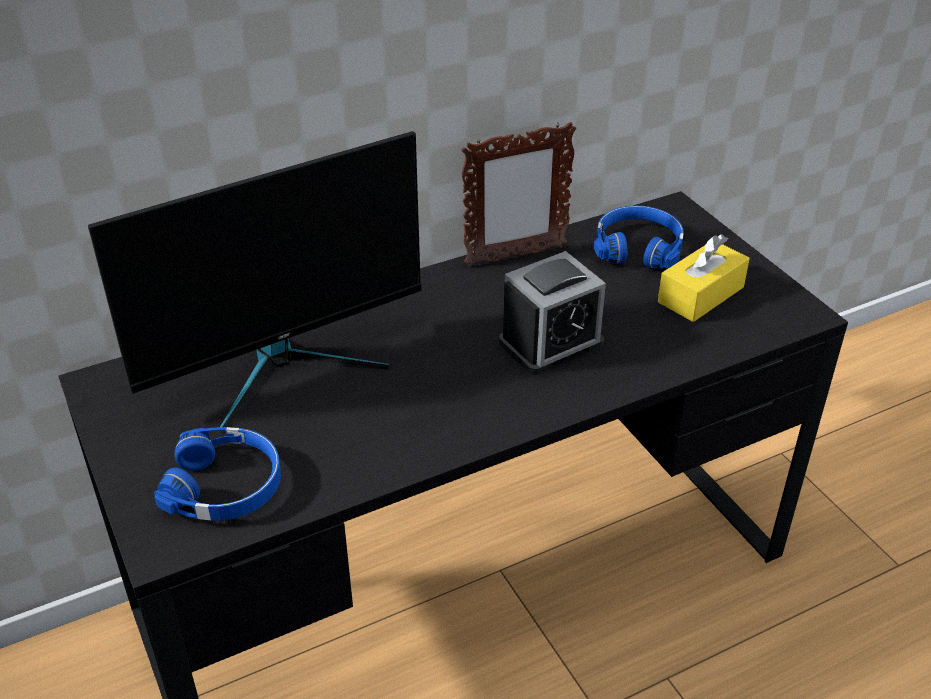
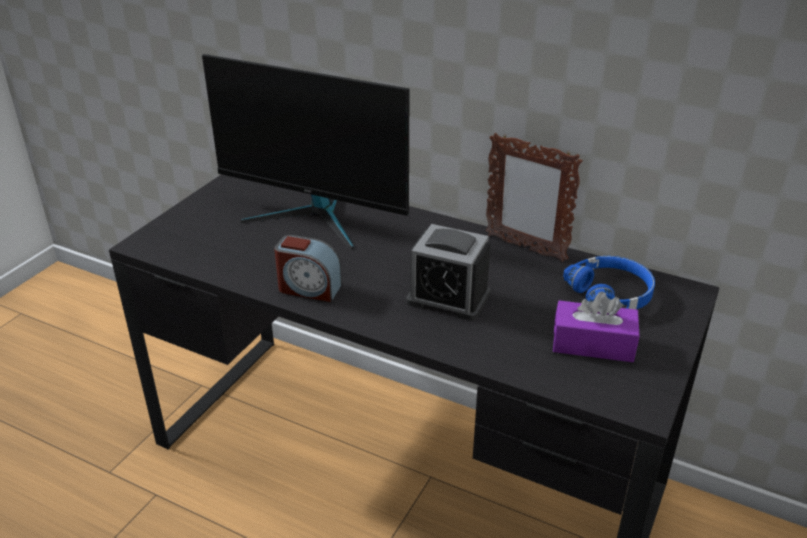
camera: 55 degrees right, 5 degrees down
(225, 486) = (201, 241): blue headphones -> none
(432, 433) = (309, 288): none -> alarm clock
(701, 295) = (593, 344): yellow tissue box -> purple tissue box

